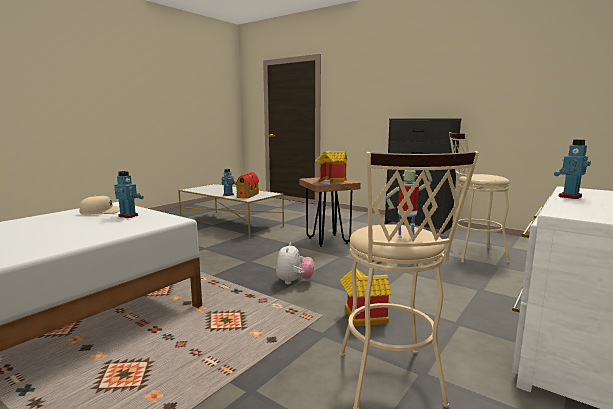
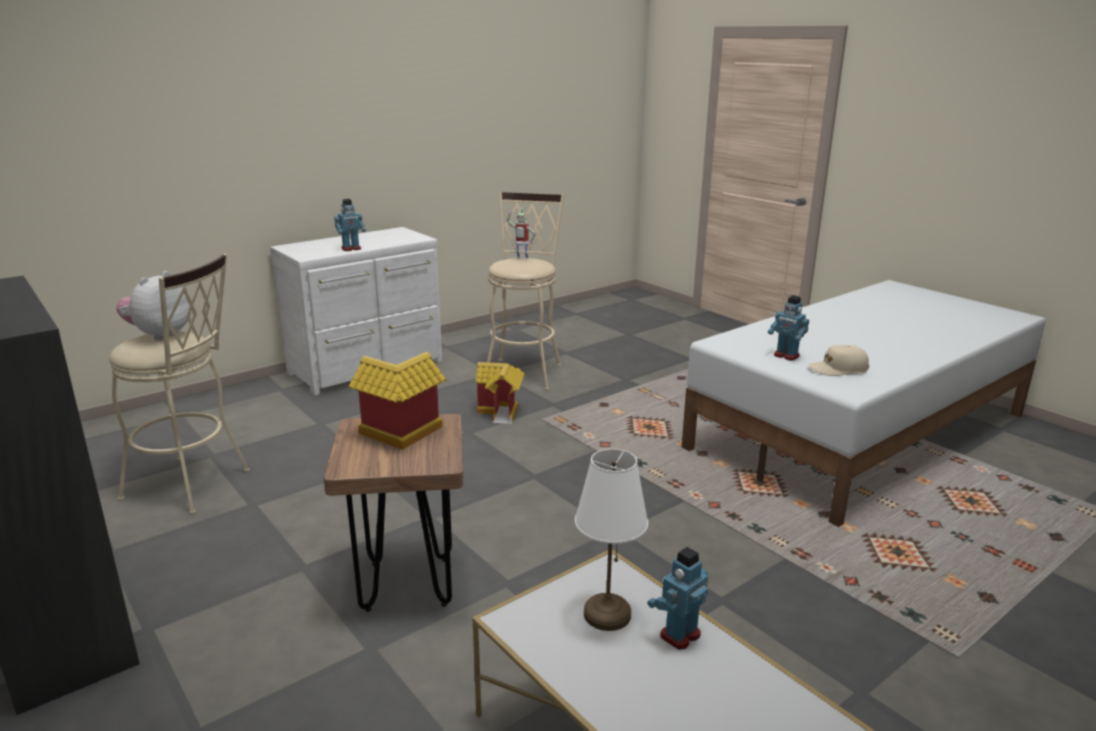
camera: 165 degrees left, 10 degrees up
(248, 195) = (606, 614): toy house -> white table lamp
(294, 281) = (551, 470): plush toy -> plush toy (159, 335)

